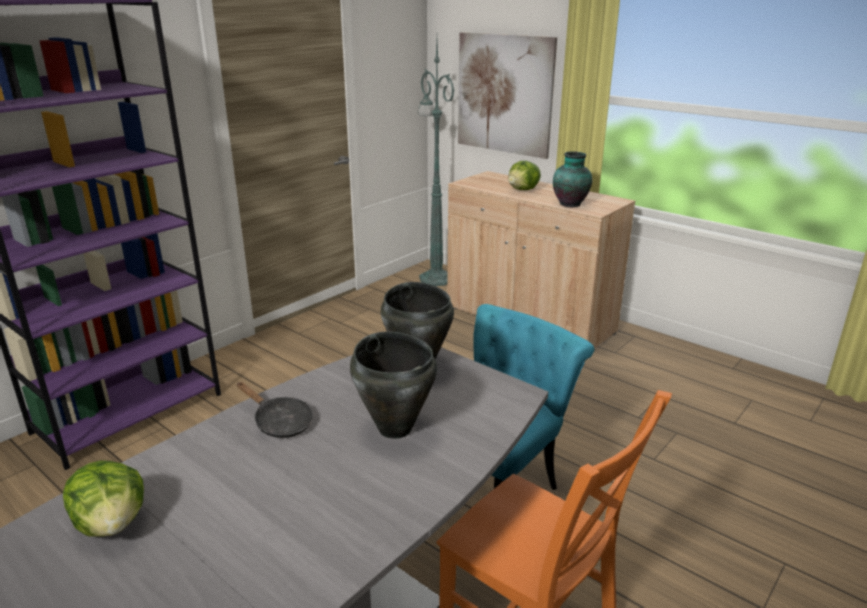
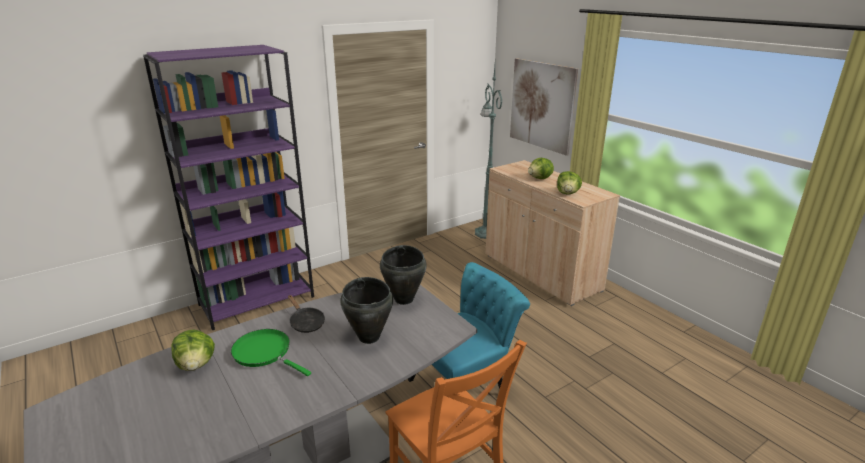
camera: 15 degrees right, 0 degrees up
(232, 481) = (265, 353): none -> green frying pan
(570, 204) = (567, 193): vase -> lettuce

